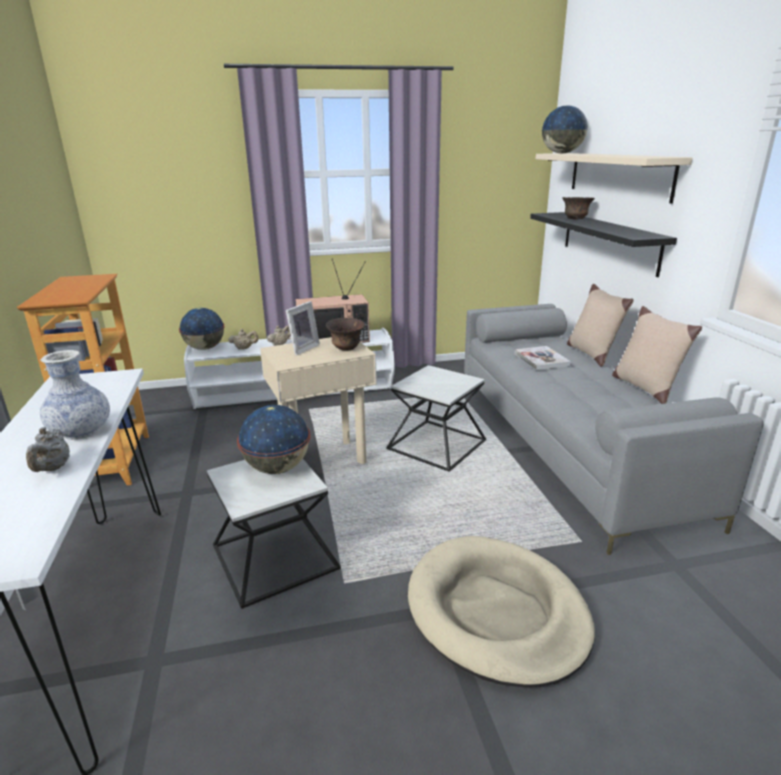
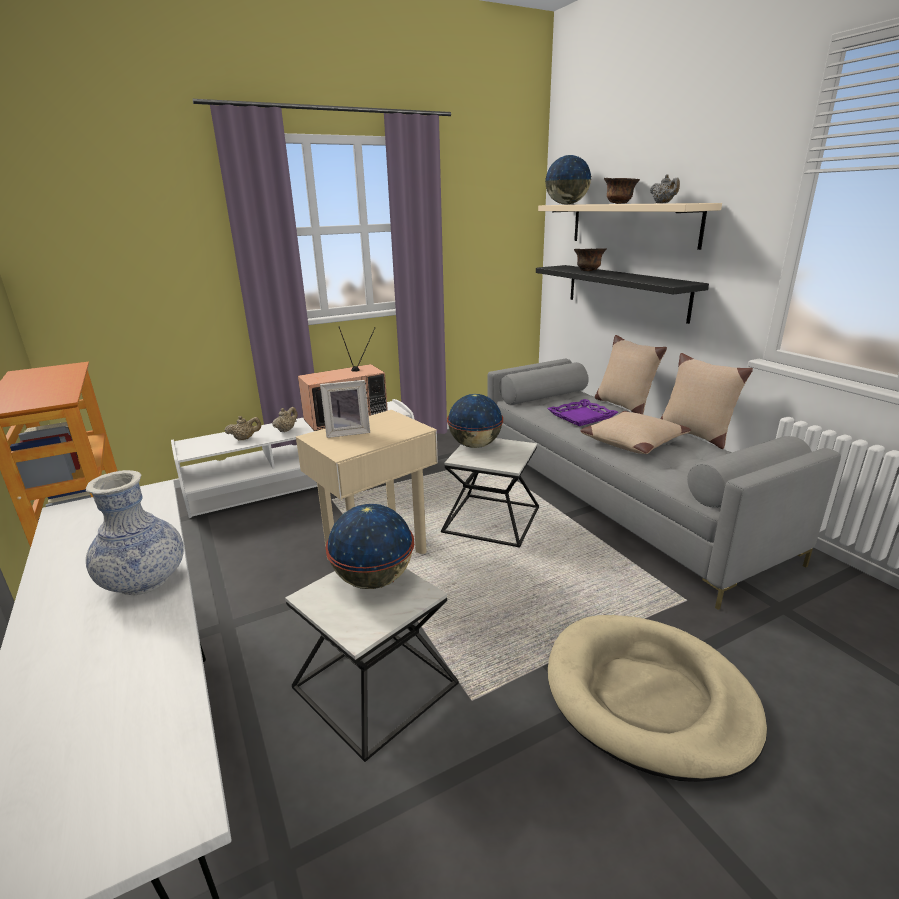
camera: 15 degrees left, 0 degrees up
(52, 468) = (136, 644): grey teapot -> grey teapot (663, 203)
(205, 348) = (195, 443): globe -> globe (475, 445)
(302, 348) = (347, 432): picture frame -> picture frame turned 60 degrees clockwise
(346, 348) = (399, 426): brown bowl -> brown bowl (619, 203)
(541, 359) = (581, 416): book -> purple tray
(575, 388) = (632, 442): none -> beige pillow

